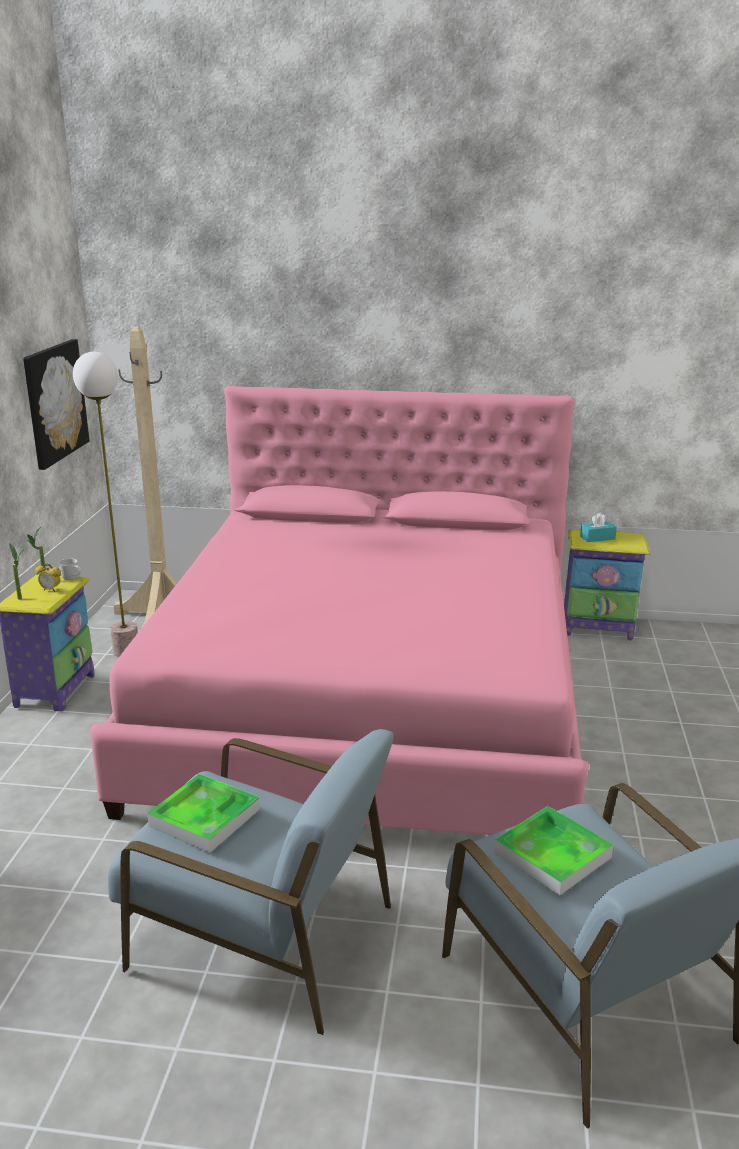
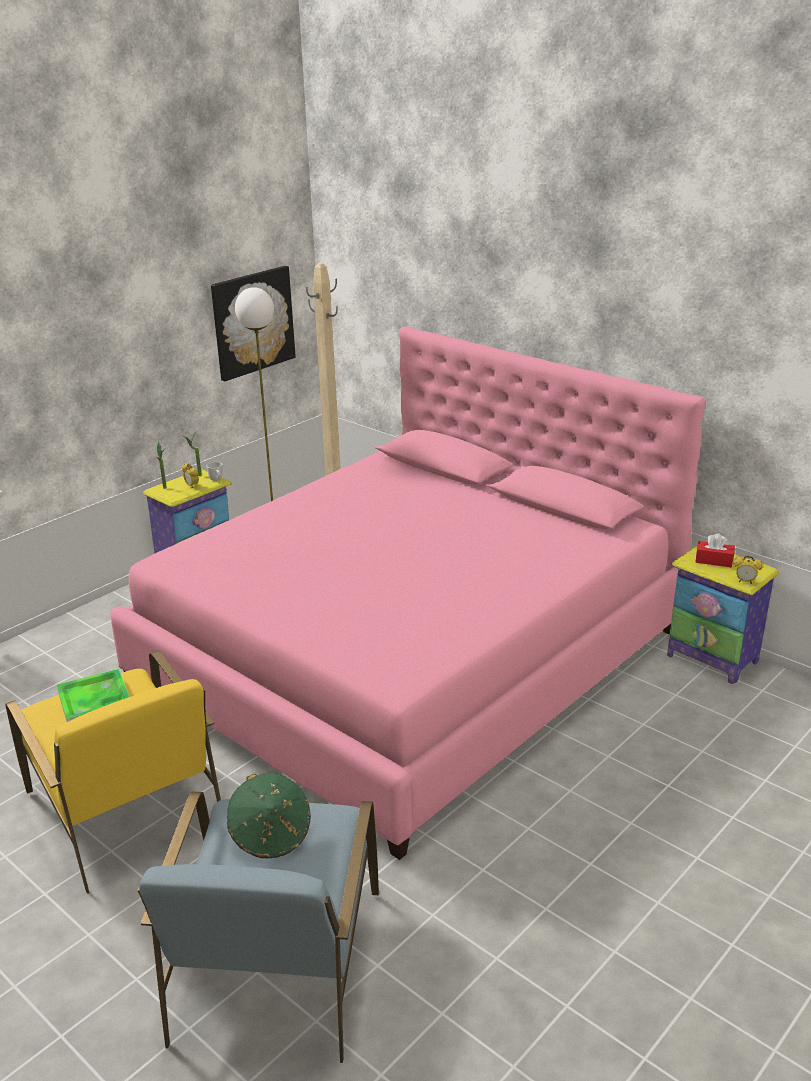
camera: 35 degrees right, 5 degrees up
(259, 936) = (124, 809): blue armchair -> yellow armchair
(552, 855) = (271, 835): tray -> green hat
(597, 538) = (714, 560): turquoise tissue box -> red tissue box
(637, 546) = (745, 581): none -> alarm clock

